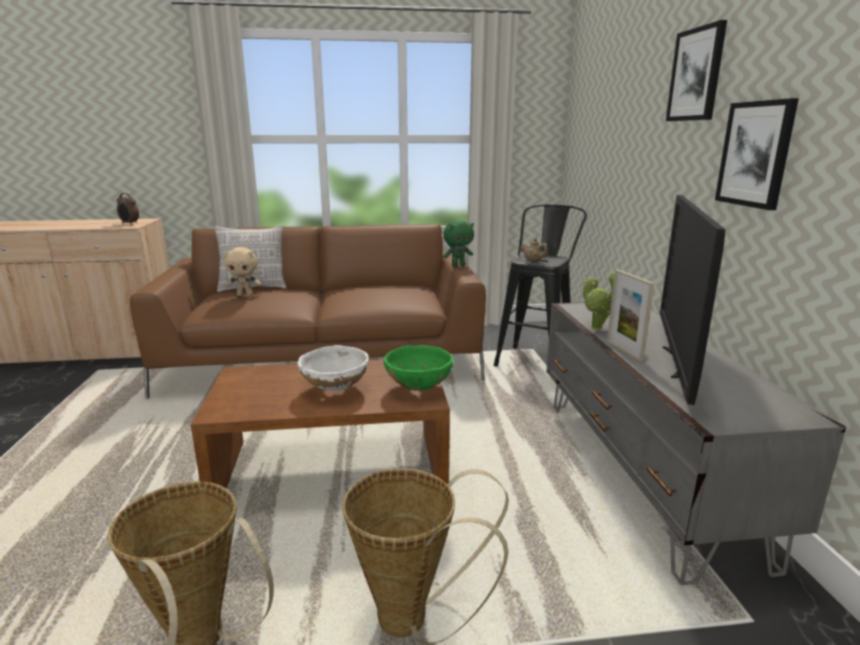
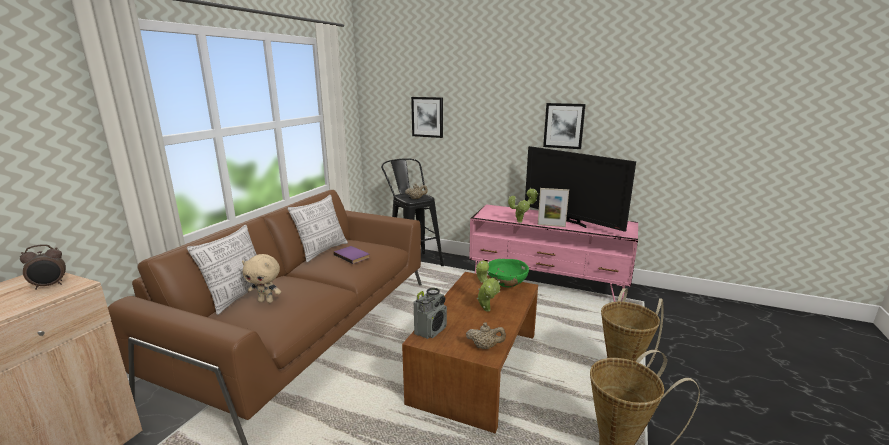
camera: 60 degrees left, 0 degrees up
(236, 407) = (485, 347): none -> beige teapot
(245, 295) = (266, 301): beige plush toy -> beige plush toy turned 75 degrees clockwise
(258, 372) = (431, 330): none -> radio
(335, 389) = (486, 308): white bowl -> potted plant
(371, 294) = (352, 256): none -> purple book
(374, 284) = (322, 251): none -> pillow
(458, 265) = (372, 215): green plush toy -> none
(641, 473) = (548, 283): grey tv stand -> pink tv stand
(696, 75) = (512, 86): picture -> picture (427, 117)

